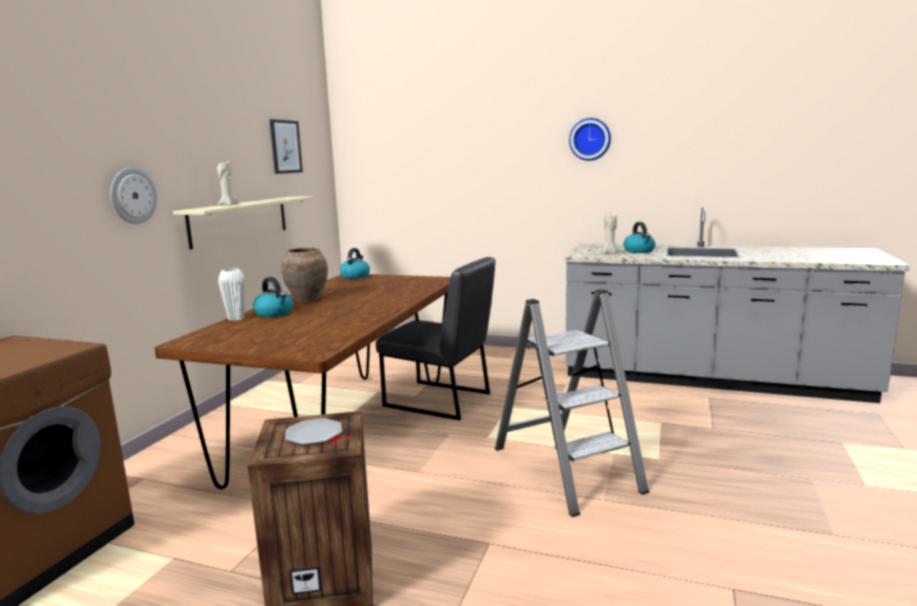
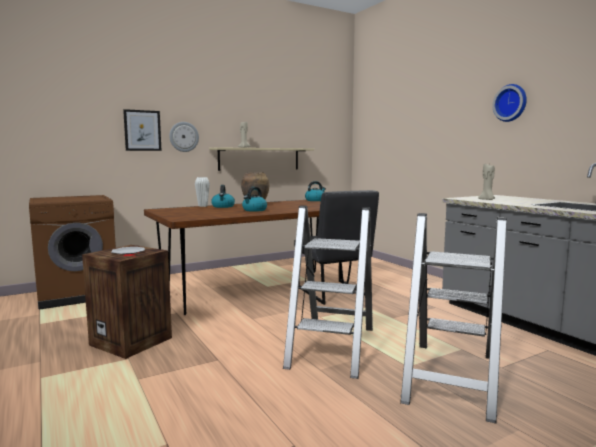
camera: 40 degrees right, 5 degrees down
(285, 146) = (305, 117): picture -> picture (142, 130)
(639, 251) = (520, 201): kettle -> kettle (254, 210)
(705, 455) = (451, 378): none -> grey step ladder

